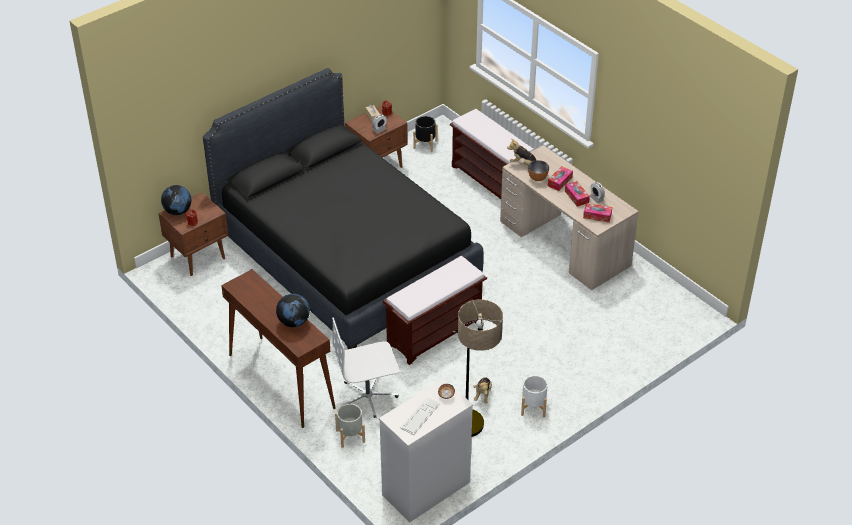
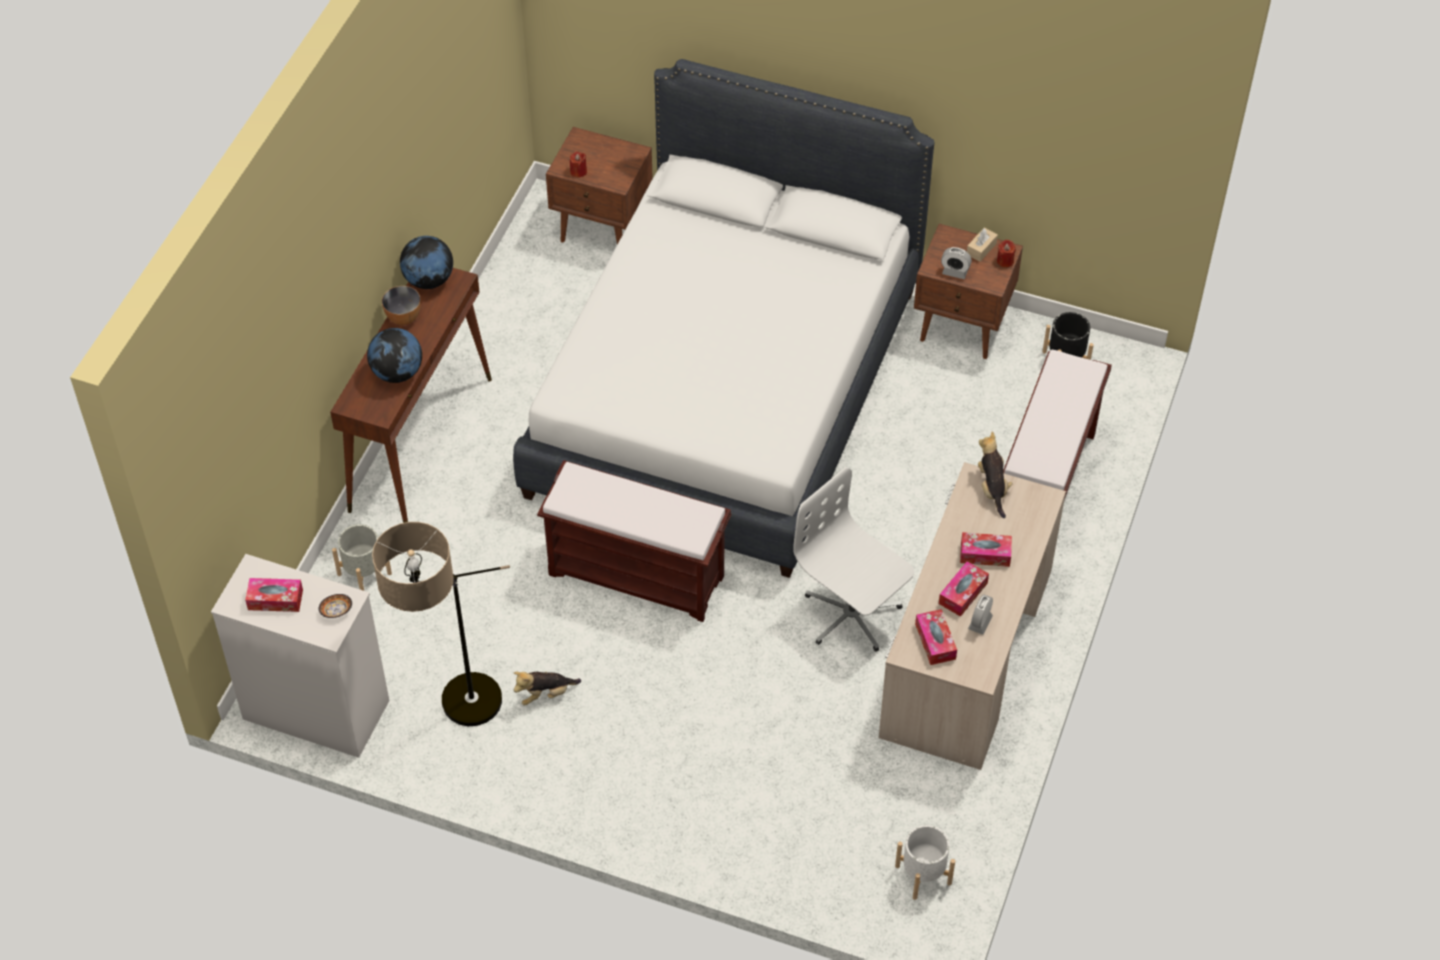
camera: 60 degrees right, 10 degrees up
(177, 211) = (590, 144): globe -> globe (428, 280)
(346, 257) = (725, 391): black bed -> white bed
(368, 396) = (453, 557): white office chair -> white office chair (851, 615)
(420, 416) = (275, 599): keyboard -> tissue box
(533, 407) = (559, 772): white planter -> white planter (923, 875)
(537, 178) = (970, 521): bowl -> bowl (403, 318)

